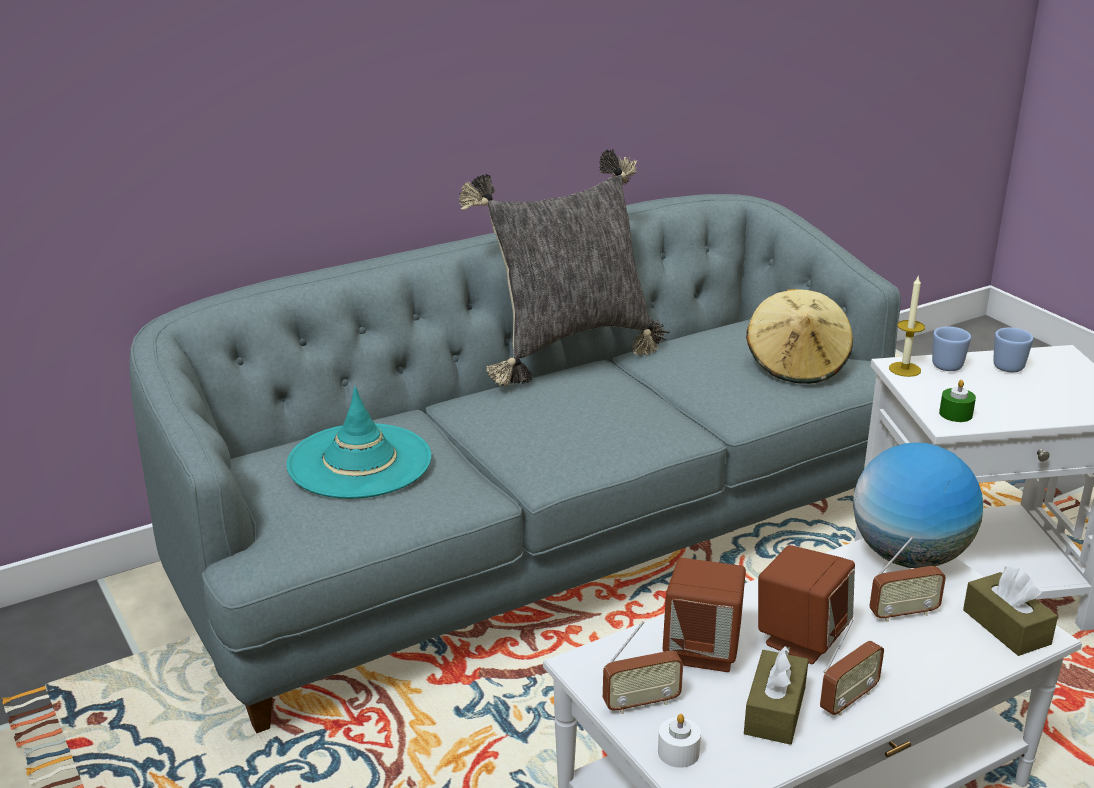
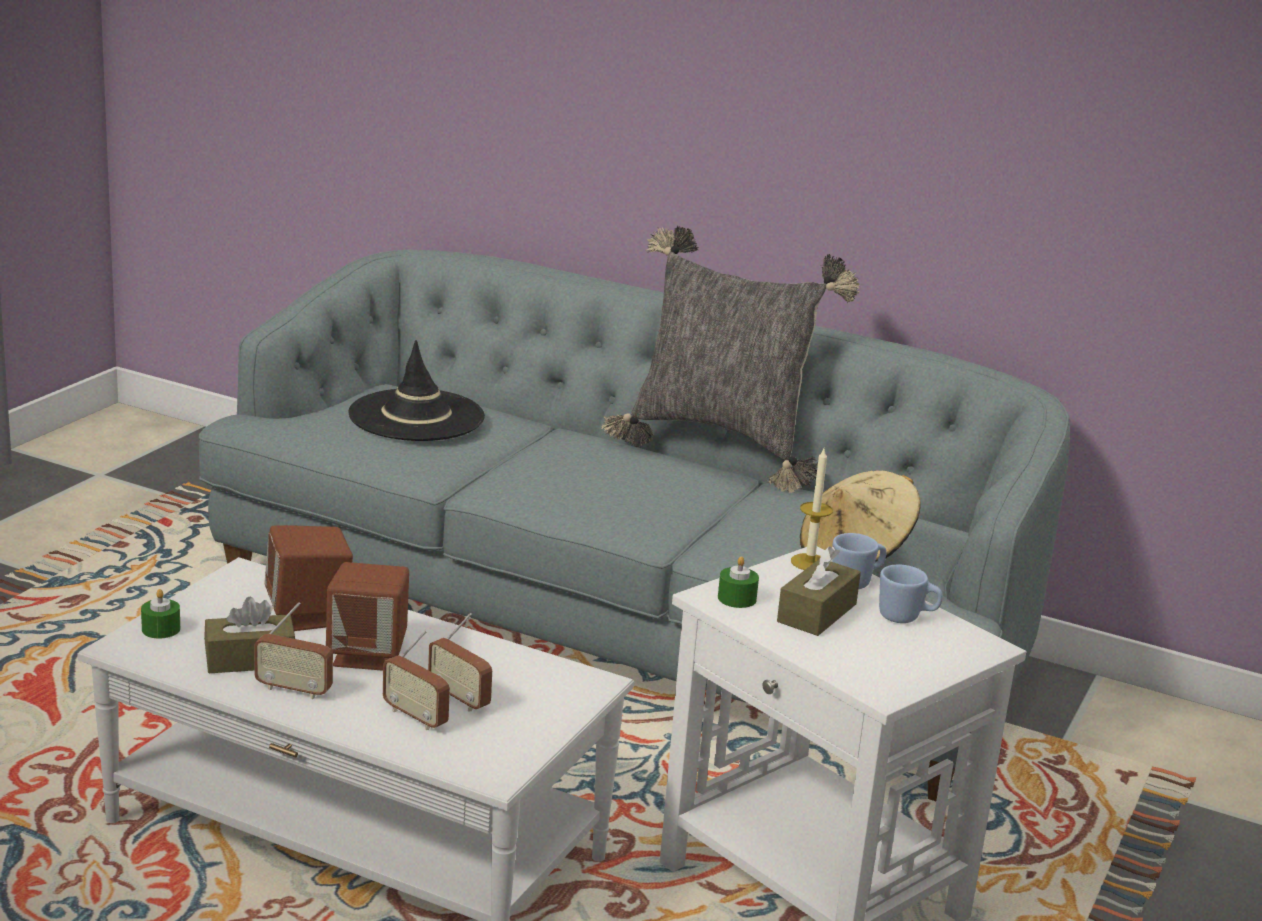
camera: 55 degrees right, 5 degrees down
(359, 462) = (416, 416): turquoise hat -> black hat
(641, 703) = (212, 603): radio -> radio (415, 717)
(678, 752) = (161, 629): white candle -> green candle
(909, 557) = (566, 689): globe -> none
(1006, 627) = (490, 755): brown tissue box -> brown tissue box (817, 613)

